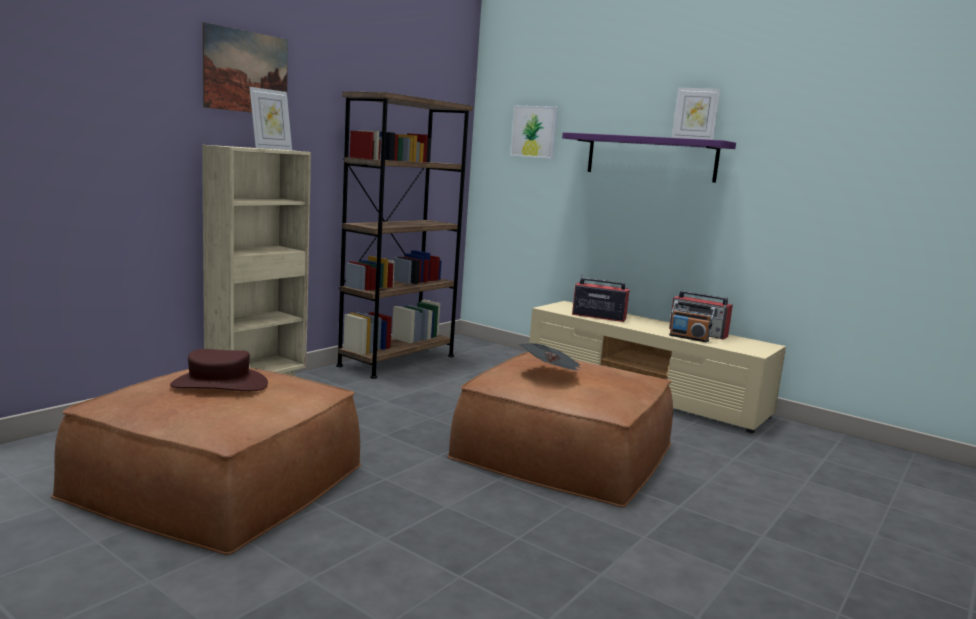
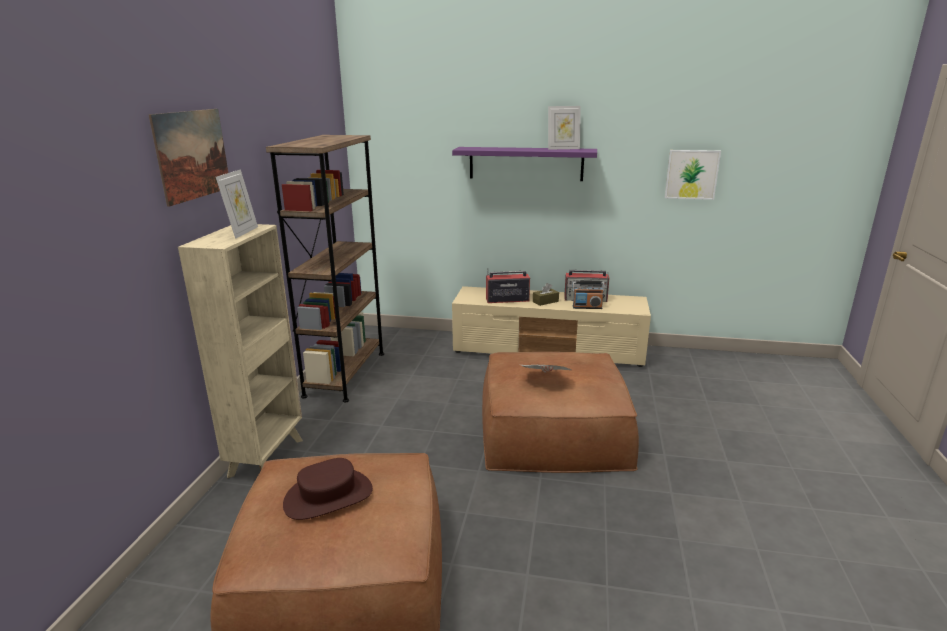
camera: 25 degrees left, 10 degrees up
(534, 132) = (412, 145): picture -> picture (691, 174)
(643, 325) = (545, 301): none -> brown tissue box

